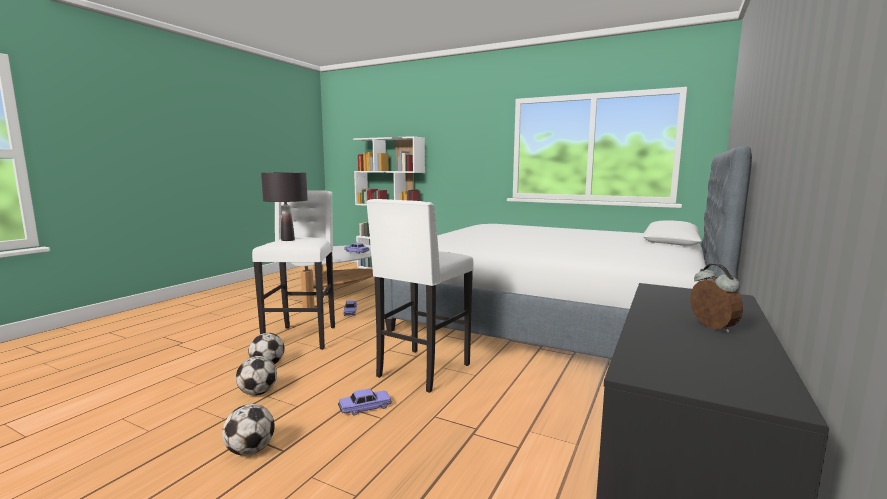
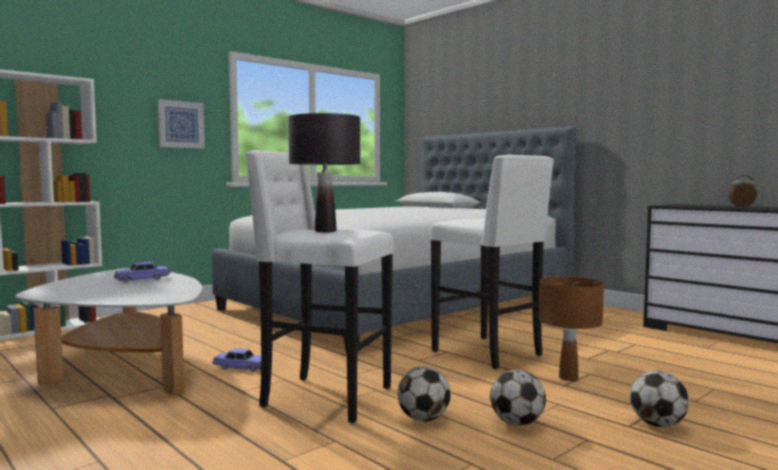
camera: 70 degrees left, 5 degrees down
(365, 408) = (568, 378): toy car -> brown table lamp
(478, 157) = (180, 124): none -> picture

